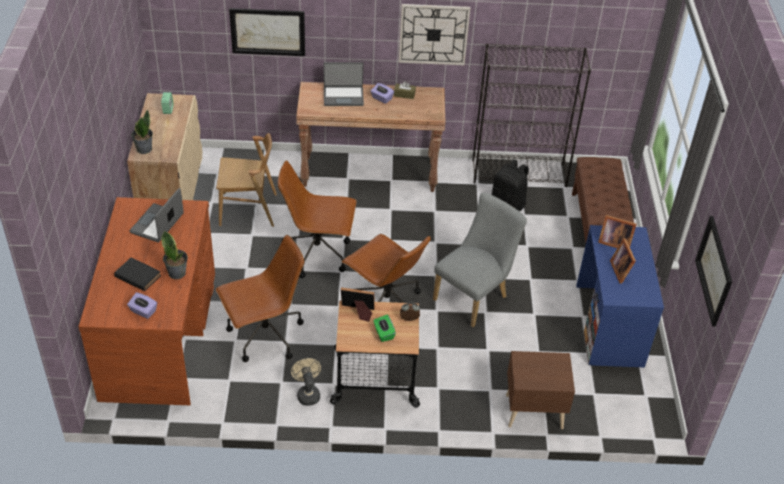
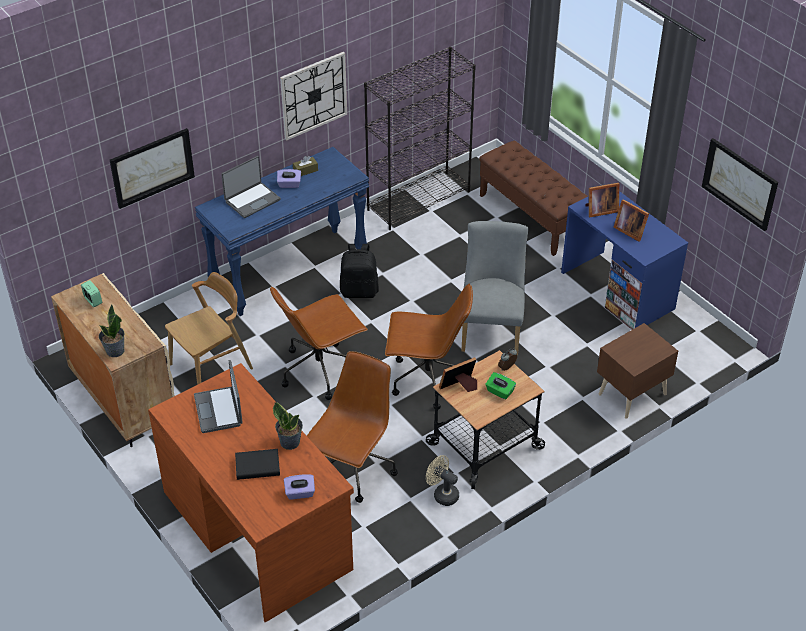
camera: 35 degrees left, 0 degrees up
(369, 173) = (289, 271): brown console table -> blue console table
(508, 203) = (437, 232): black backpack -> black backpack (359, 291)

